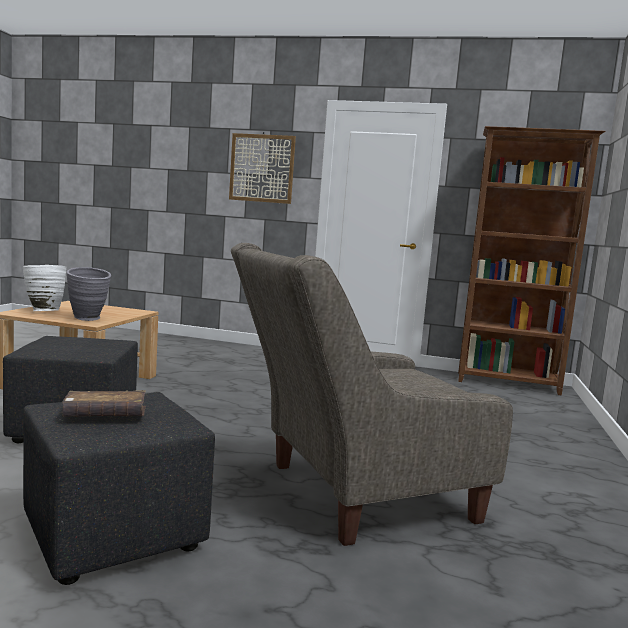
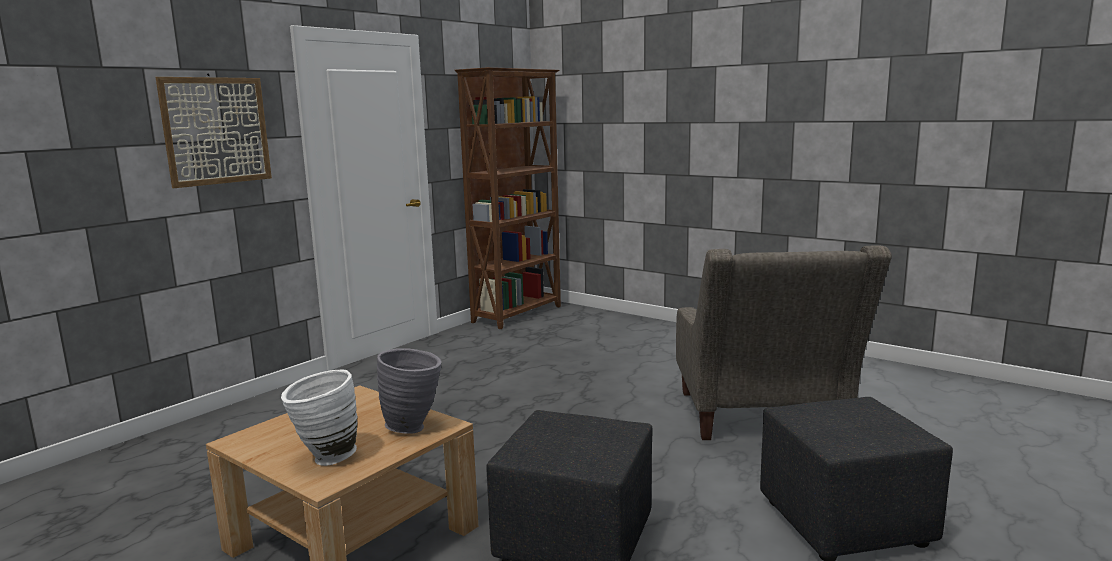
camera: 65 degrees left, 5 degrees up
(105, 415) = (857, 426): brown book -> none

